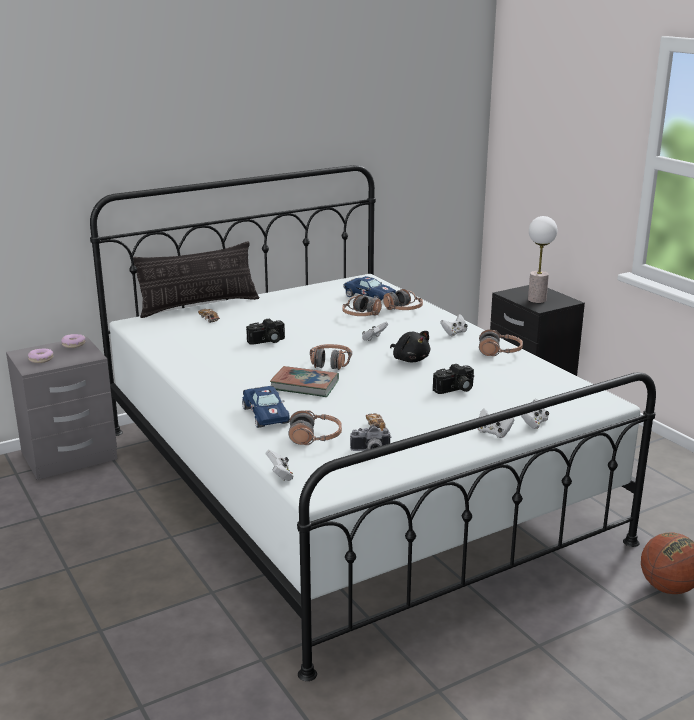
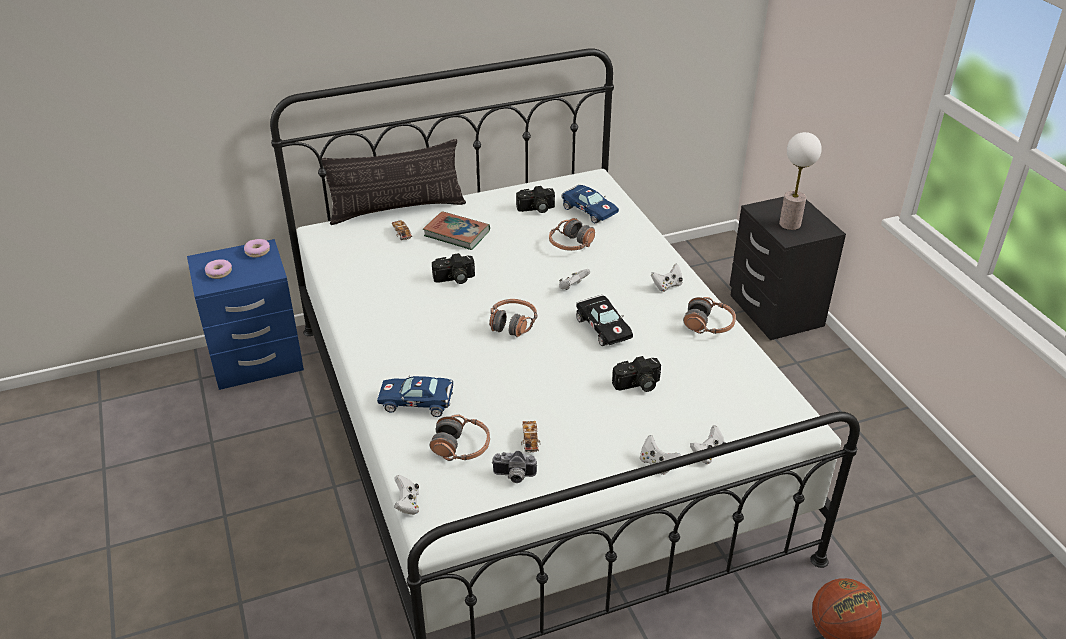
camera: 10 degrees right, 15 degrees up
(69, 456) = (257, 360): grey nightstand -> blue nightstand
(266, 414) = (419, 402): blue toy car -> blue toy car turned 105 degrees clockwise
(304, 385) = (474, 359): book -> book (457, 234)
(322, 298) = (536, 209): none -> camera
(403, 310) = (621, 238): headphones -> none
(410, 359) = (602, 327): black plush toy -> black toy car

